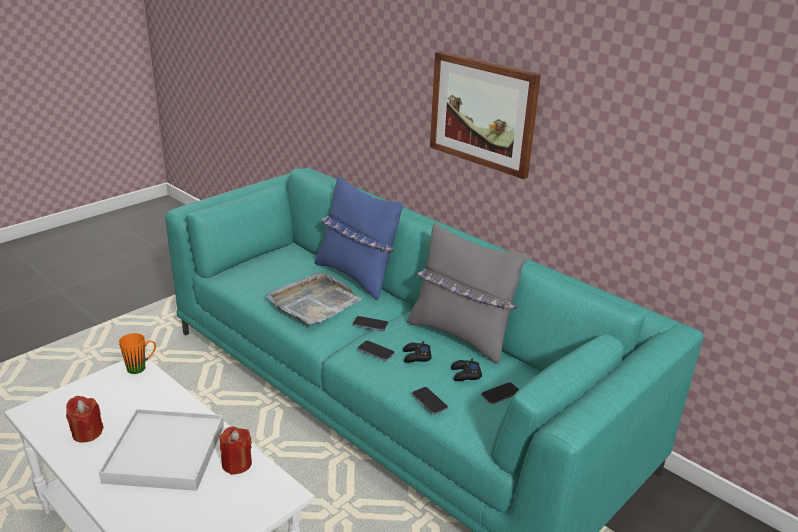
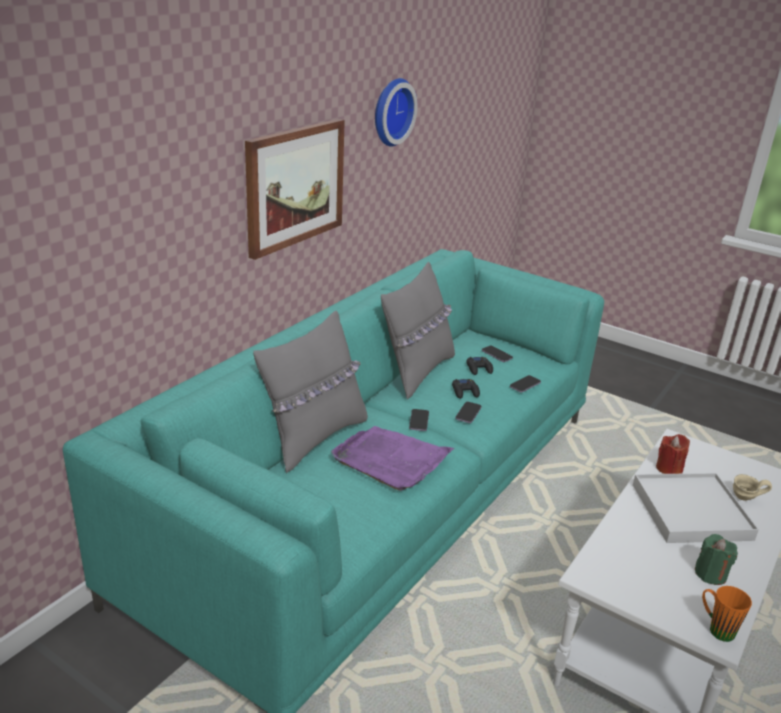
camera: 100 degrees left, 0 degrees up
(87, 433) = (710, 574): red candle -> green candle
(141, 367) = (588, 568): orange mug -> orange mug (716, 628)
(159, 507) = (745, 499): none -> beige mug
(313, 302) = (391, 460): grey tray -> purple tray
(356, 276) = (314, 437): blue pillow -> grey pillow
(624, 101) = (390, 111): none -> wall clock

